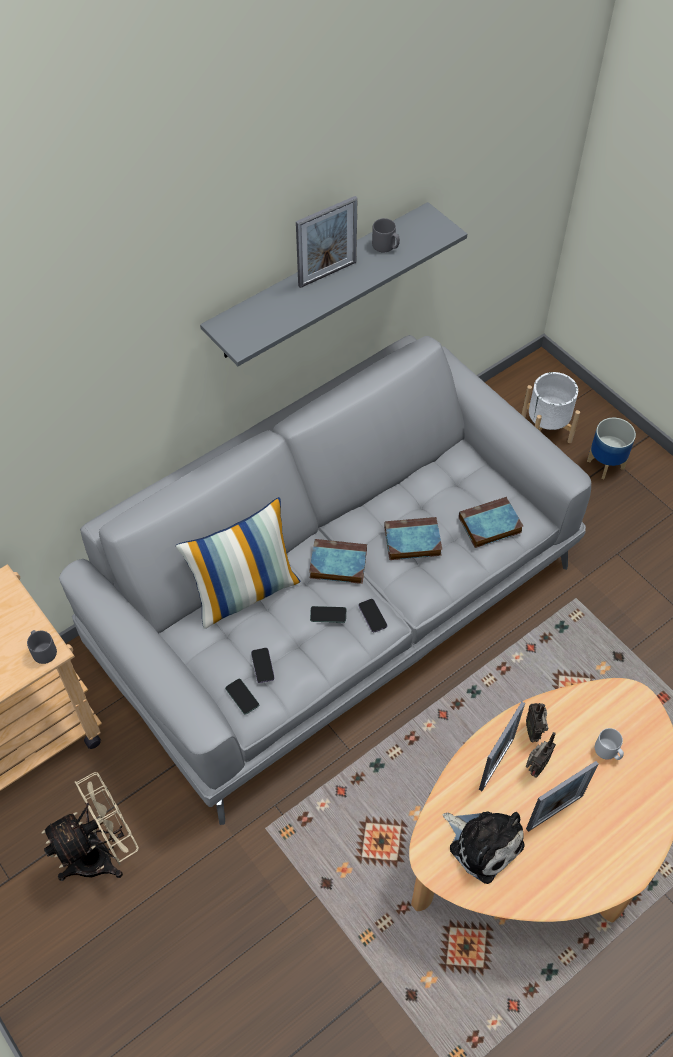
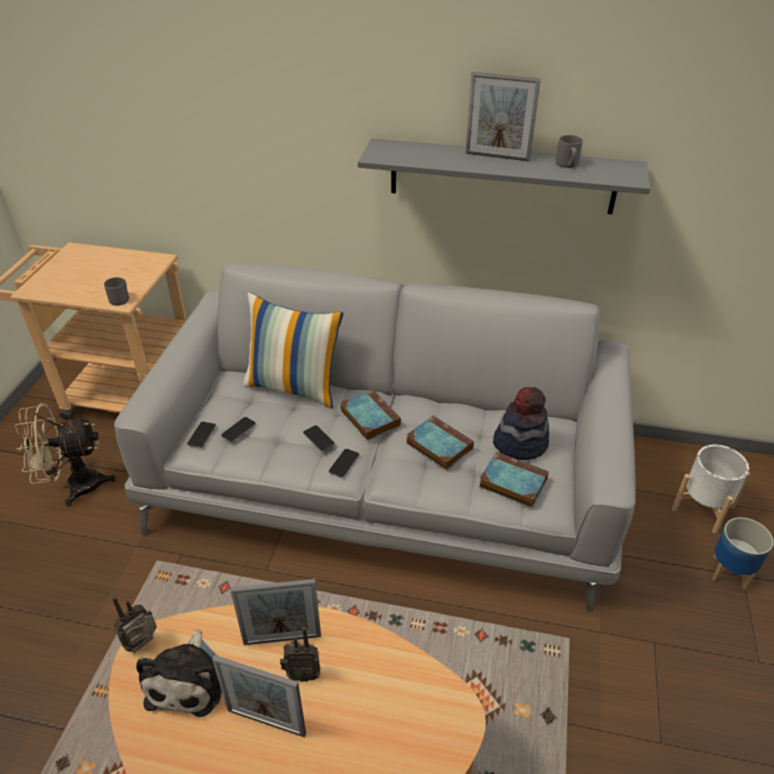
camera: 50 degrees right, 15 degrees down
(102, 853) = (75, 486): beige fan -> beige fan turned 150 degrees clockwise
(457, 490) = (520, 443): none -> hat
(534, 731) = (342, 648): radio -> radio (144, 645)
(608, 751) = (375, 729): grey mug -> none

